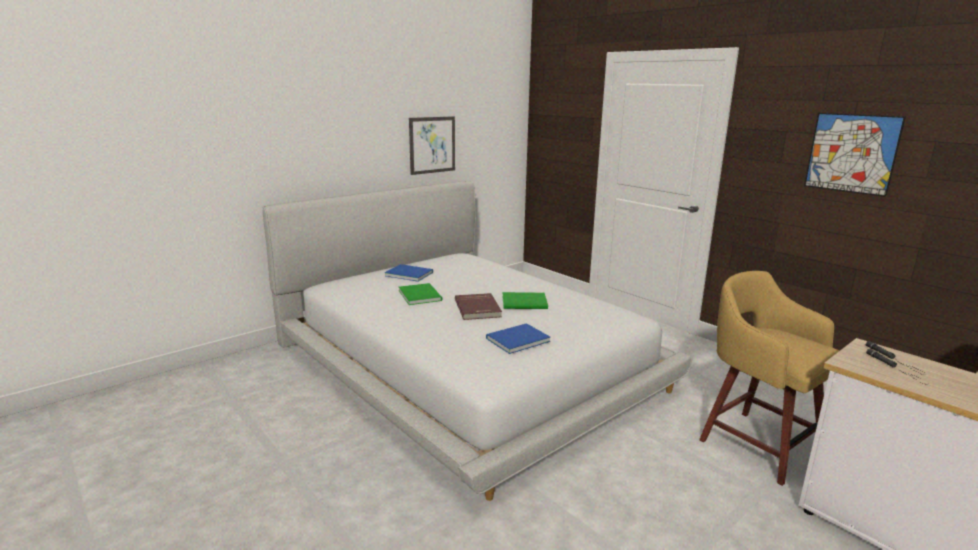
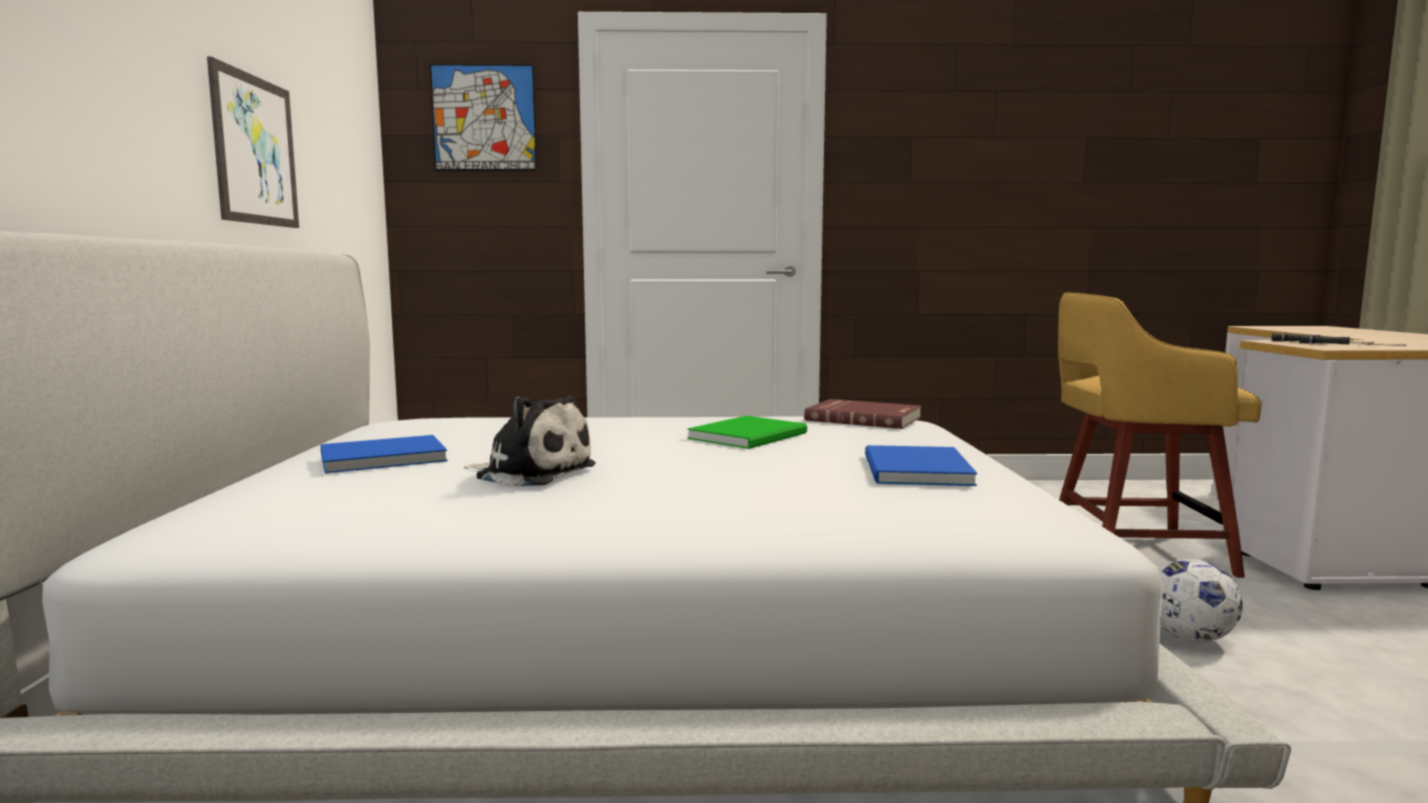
camera: 50 degrees left, 10 degrees down
(420, 295) = (531, 473): green book -> plush toy
(478, 308) = (713, 458): red book -> red book (864, 418)
(652, 478) = (1191, 638): none -> football
(851, 153) = (1001, 159): picture -> picture (484, 118)

